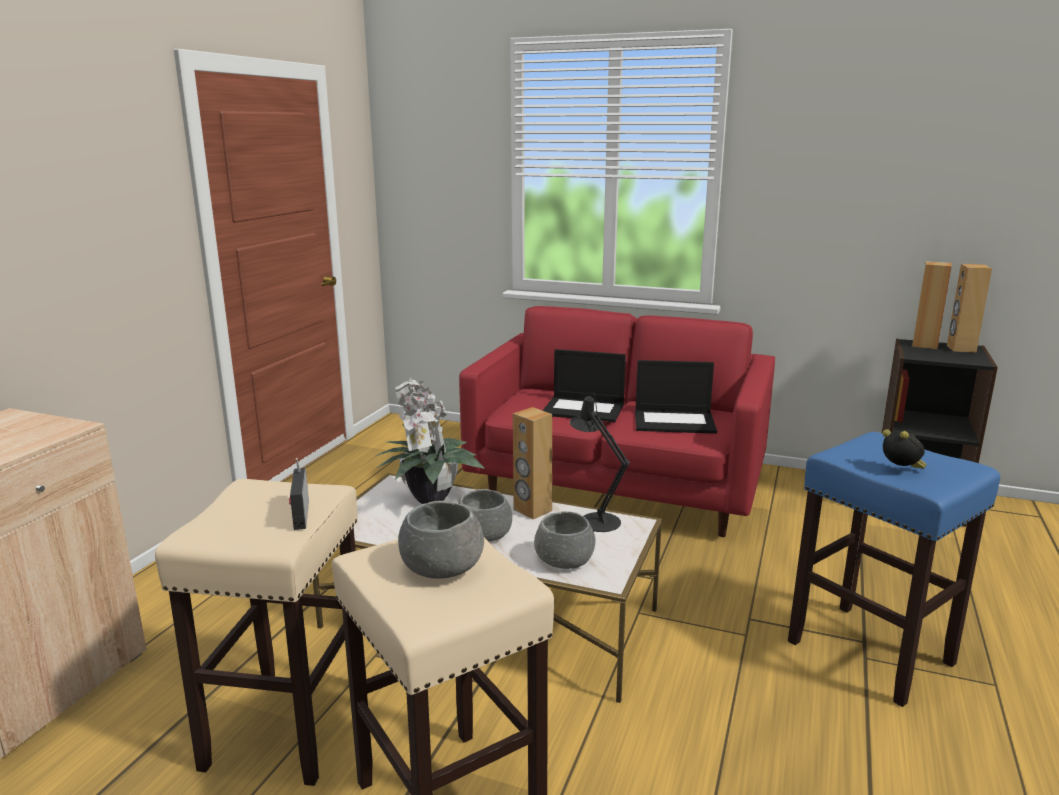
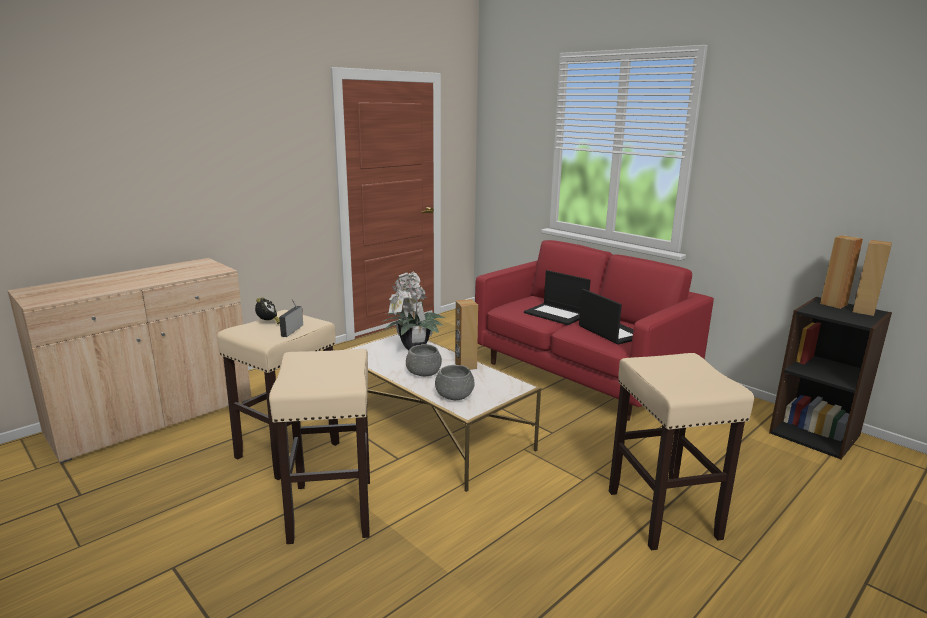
camera: 25 degrees right, 0 degrees up
(442, 567) = (326, 367): grey bowl -> none
(596, 519) = (498, 379): black table lamp -> none
(675, 421) = (610, 332): laptop -> laptop turned 150 degrees counterclockwise
(872, 653) = (664, 515): blue stool -> beige stool
(901, 470) = (673, 378): alarm clock -> alarm clock (268, 323)

